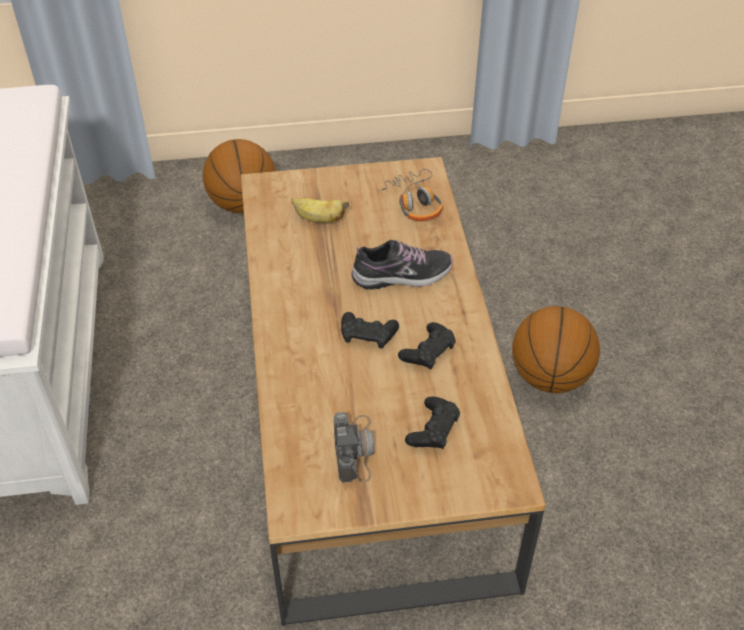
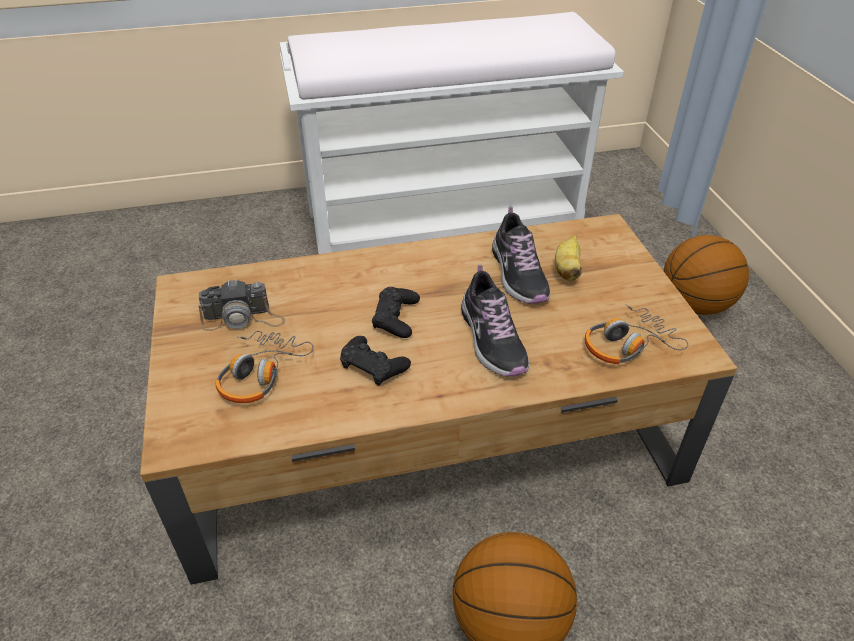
camera: 85 degrees right, 5 degrees down
(319, 249) = (518, 274): none -> shoe
(433, 429) = (261, 374): black game controller -> headphones

